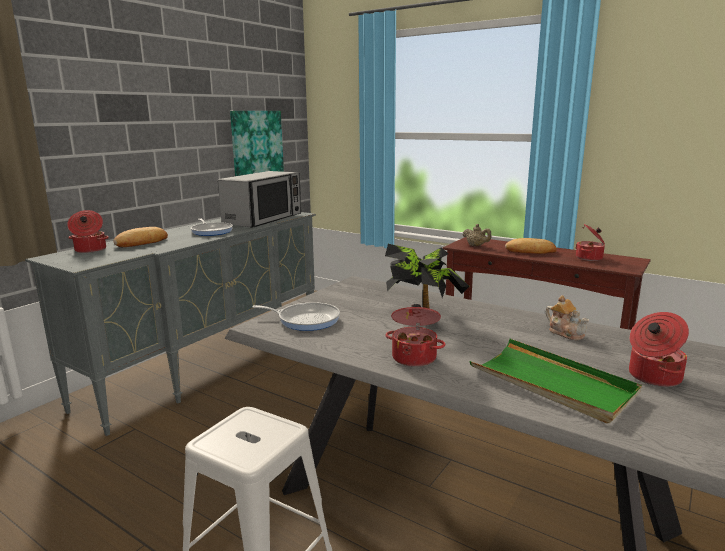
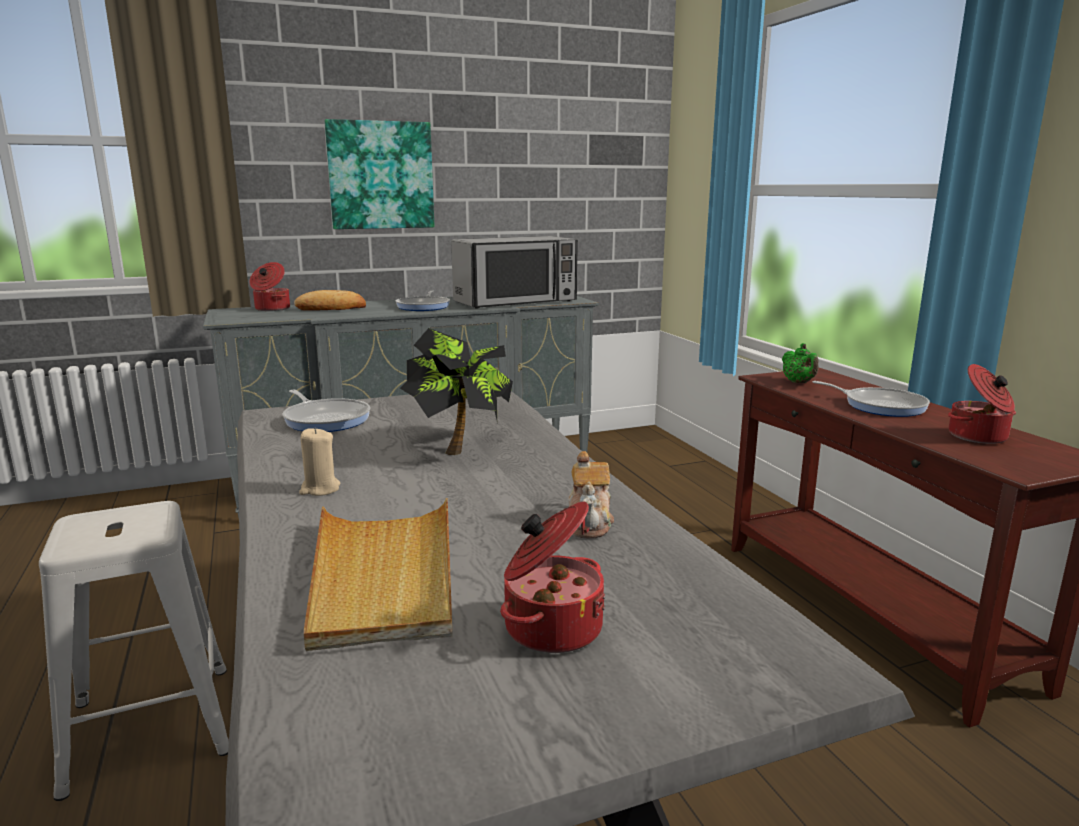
camera: 35 degrees right, 0 degrees up
(256, 145) = (565, 201): picture -> picture (380, 175)
(414, 357) = (320, 489): cooking pot -> beige candle
(476, 246) = (799, 382): beige teapot -> green teapot
(530, 251) = (880, 406): bread -> frying pan
(552, 383) = (383, 575): green tray -> beige tray

